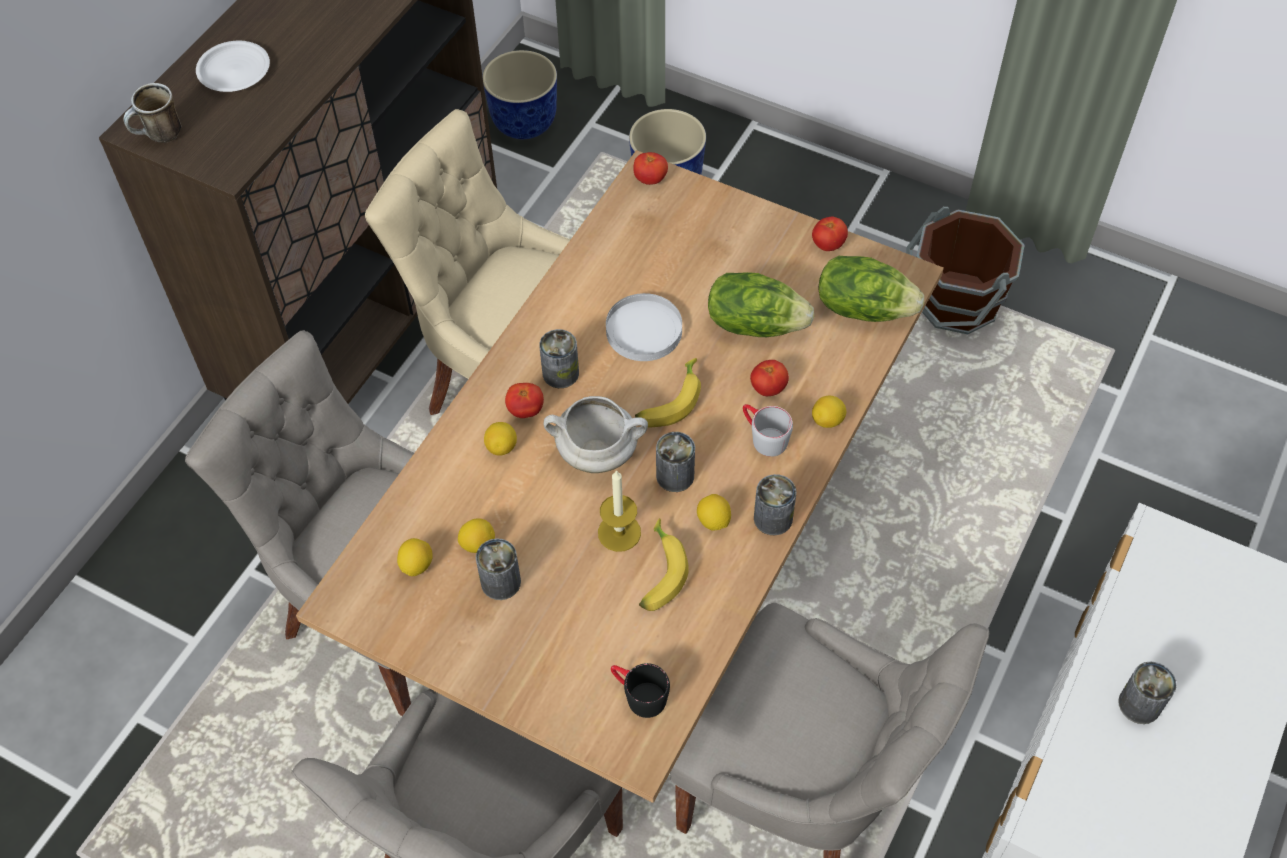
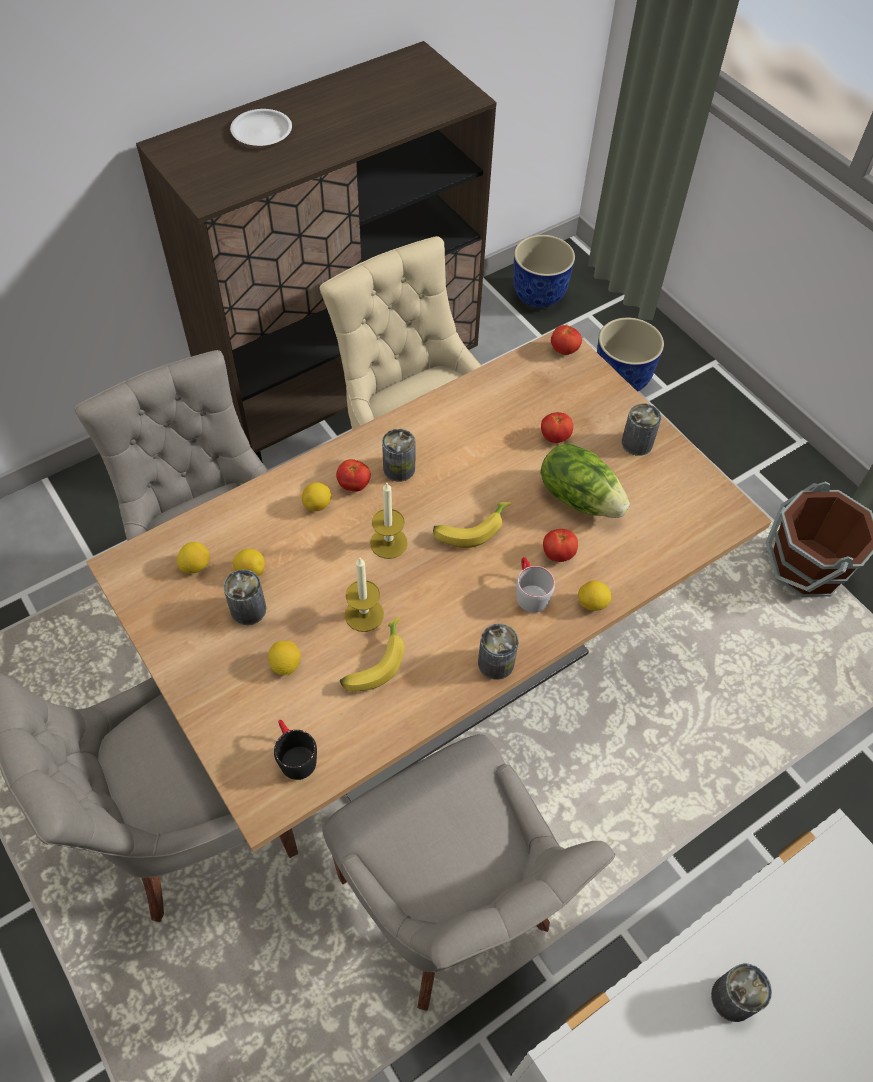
camera: 25 degrees right, 0 degrees up
(159, 137) = (176, 158): mug -> none
(598, 452) = (388, 543): white cooking pot -> candle
(643, 330) = (485, 463): white plate -> none
(675, 475) = (437, 590): can -> can (637, 443)
(713, 521) = (445, 641): lemon -> lemon (285, 664)
(828, 245) = (680, 460): tomato -> tomato (555, 437)
(864, 308) = (680, 524): lettuce -> none

